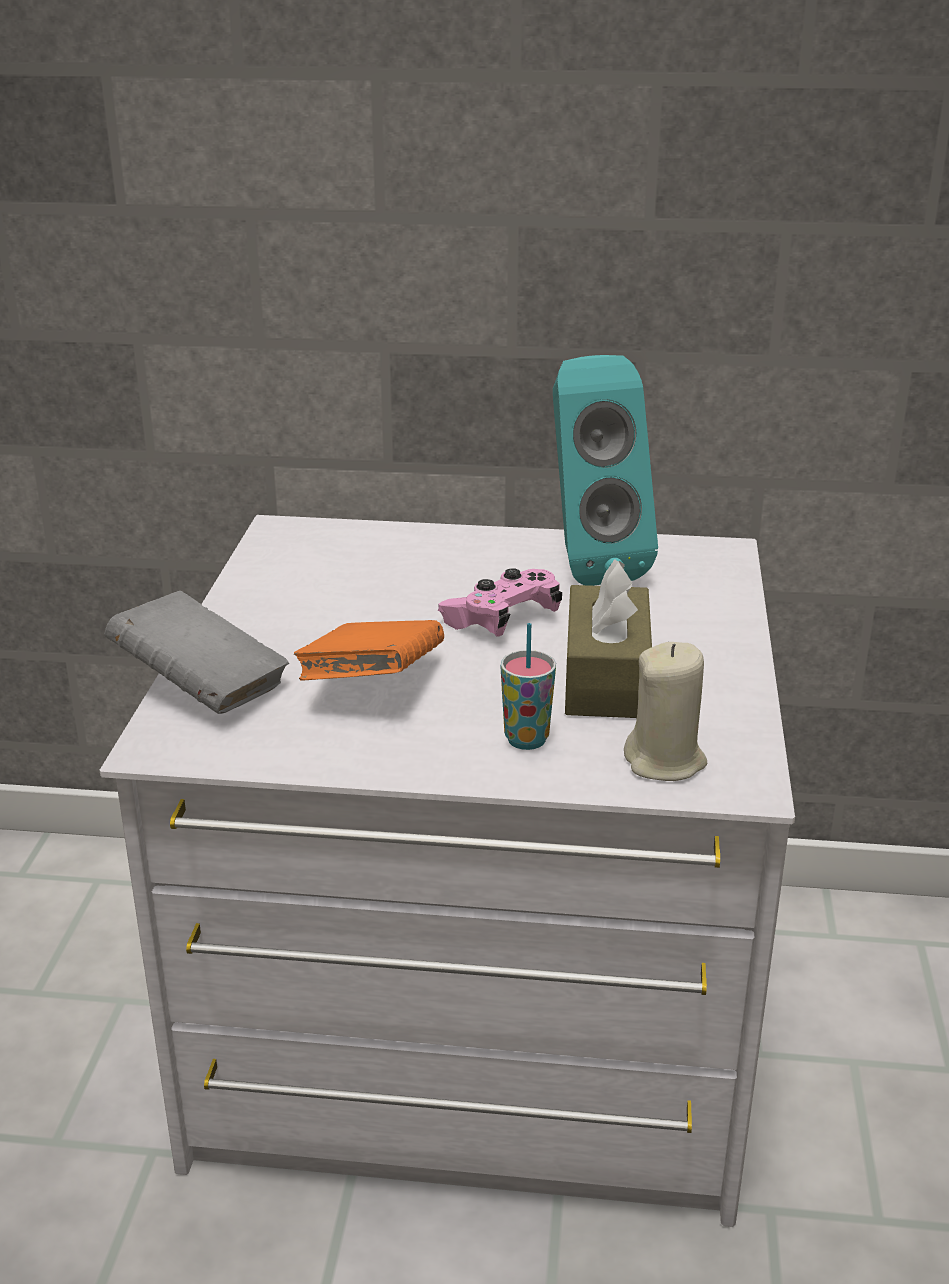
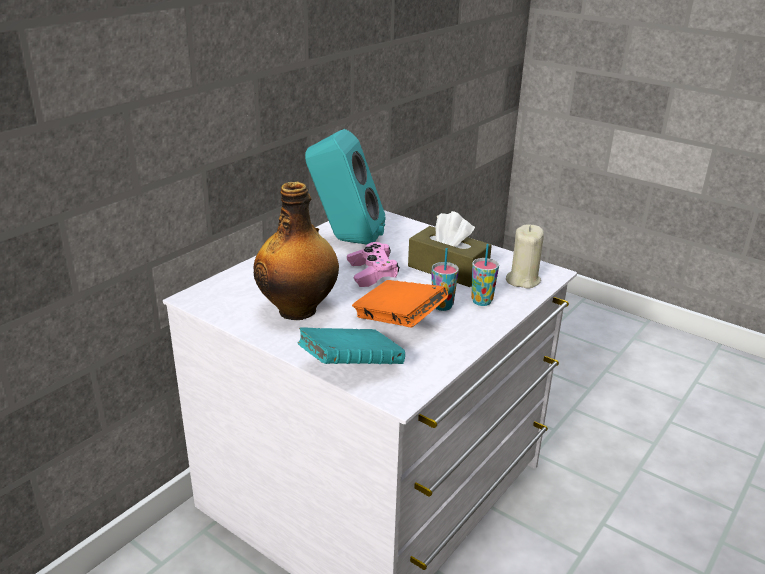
camera: 60 degrees left, 0 degrees up
(202, 687) = (350, 367): grey book -> turquoise book
(323, 602) = (299, 309): none -> bottle
(465, 708) = (442, 306): none -> cup

